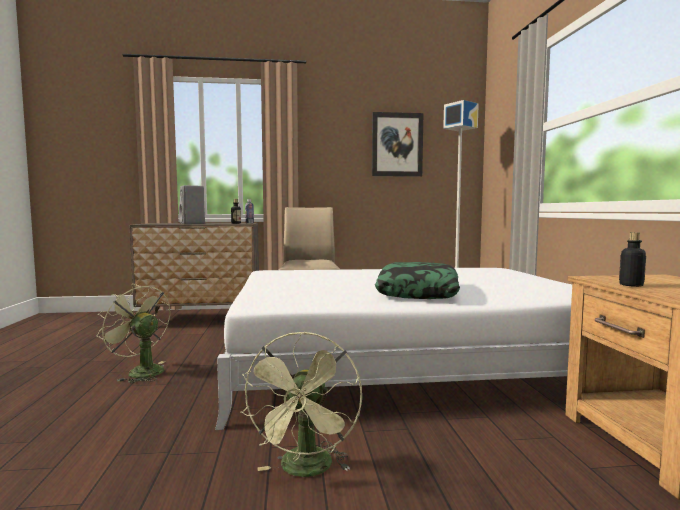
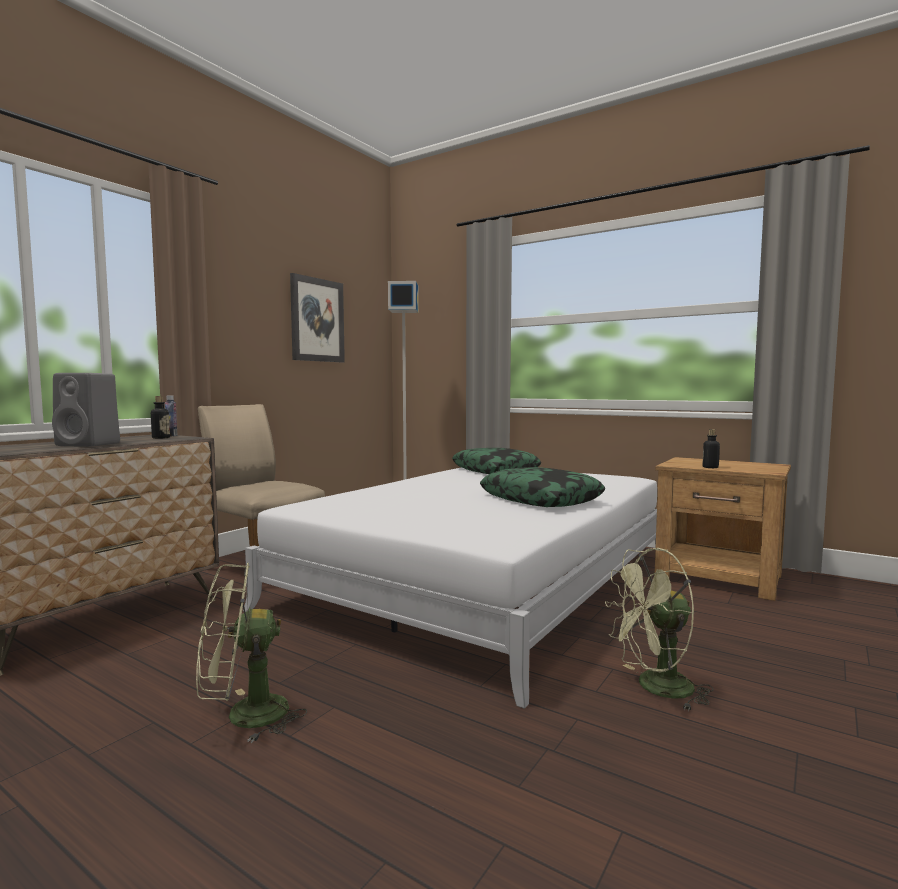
camera: 50 degrees left, 0 degrees up
(306, 470) = (655, 688): green fan -> green fan turned 120 degrees clockwise
(493, 272) = (495, 470): none -> pillow

